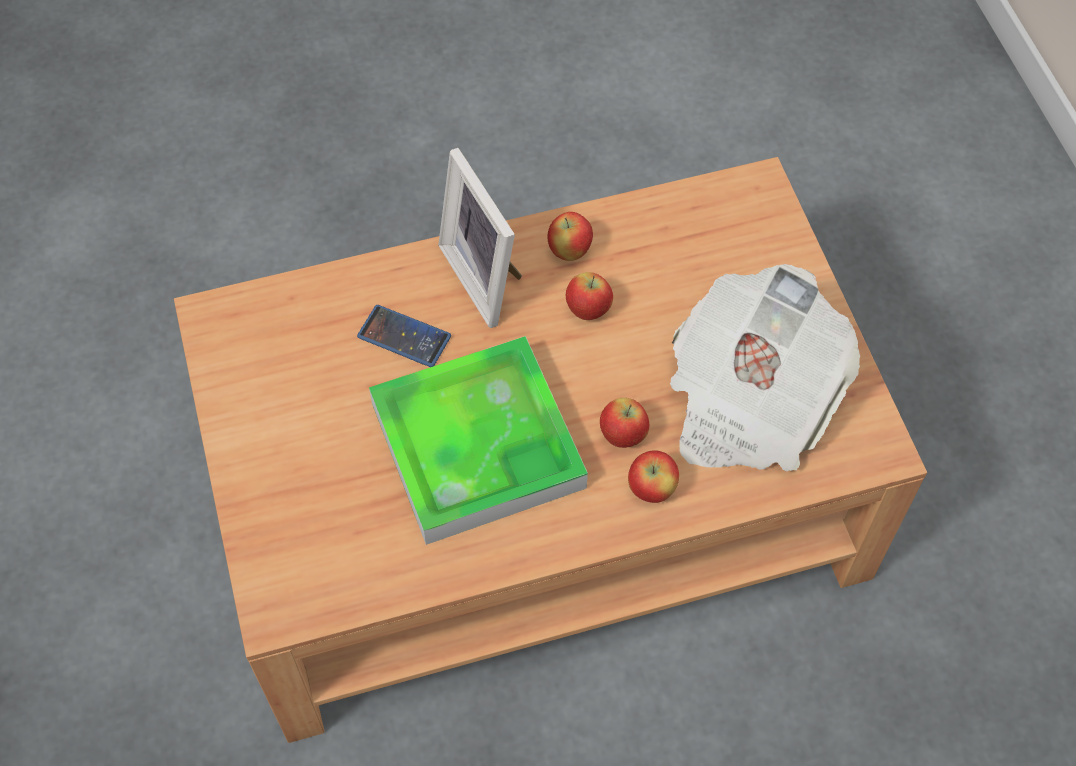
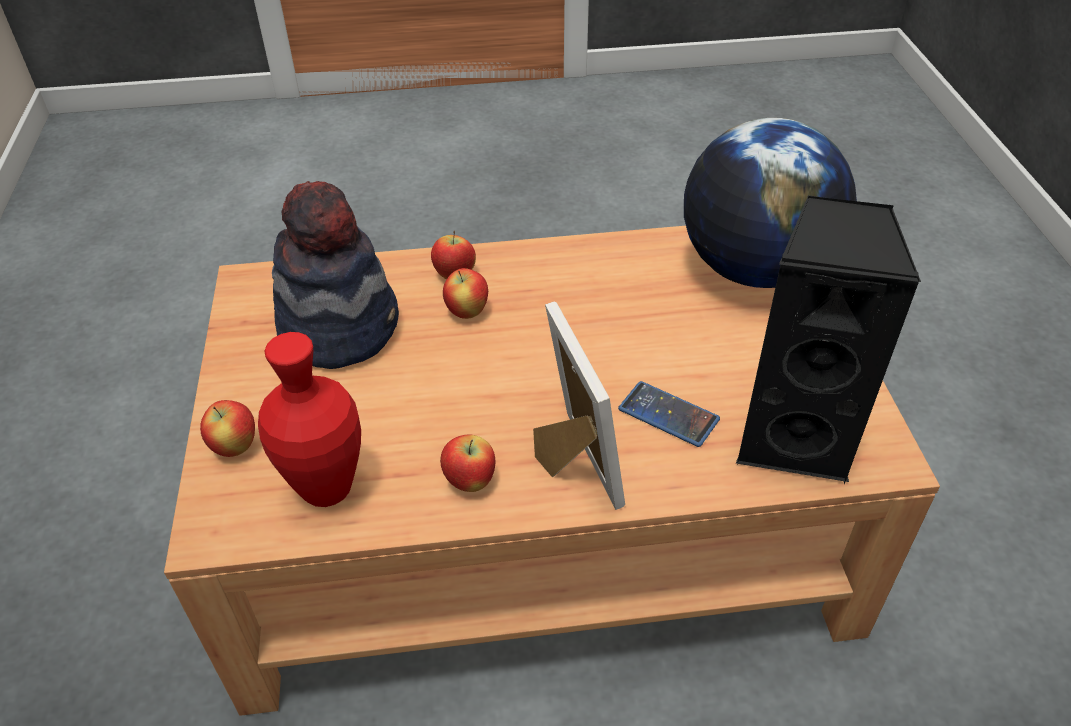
camera: 170 degrees left, 15 degrees down
(290, 326) = (794, 438): none -> black speaker
(307, 545) = (754, 269): none -> globe
(477, 445) = (601, 319): tray -> none
(588, 310) = (467, 417): apple -> apple (235, 447)
(685, 231) = (327, 489): none -> red vase
(748, 400) = (340, 326): newspaper -> hat

